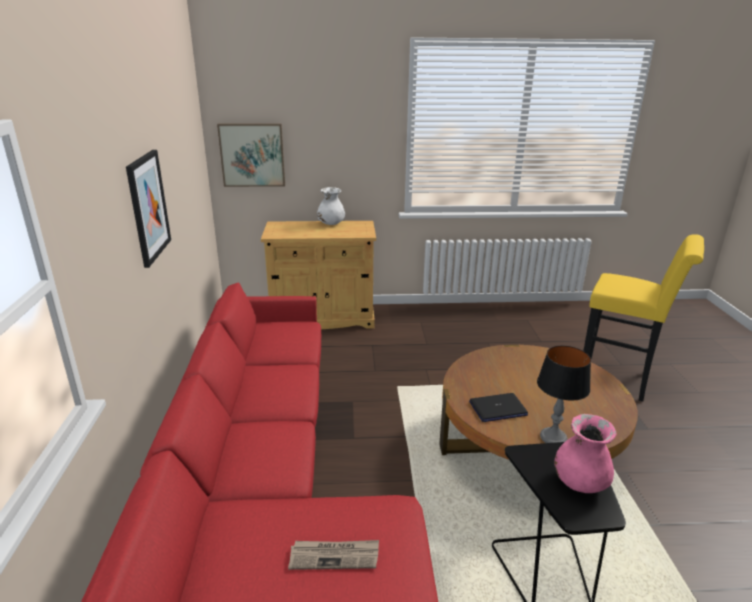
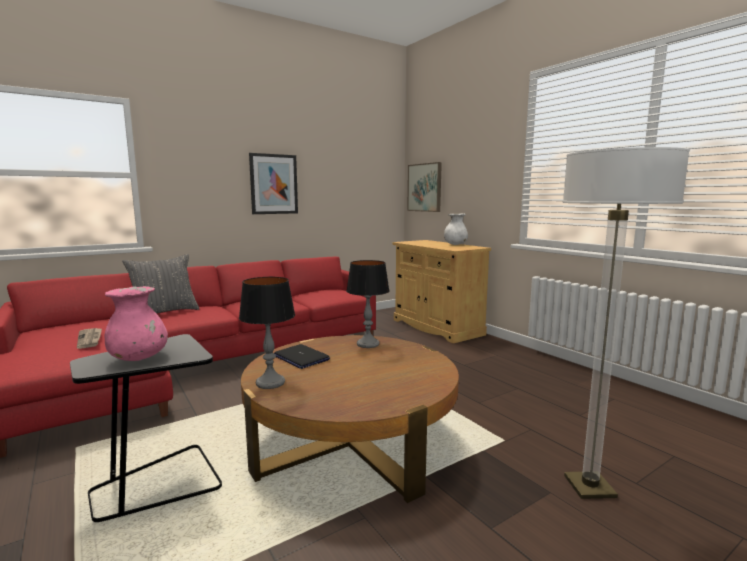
camera: 60 degrees right, 15 degrees down
(233, 476) = (164, 312): none -> grey pillow
(483, 367) = (367, 344): none -> table lamp
(620, 380) = (589, 487): yellow stool -> floor lamp

